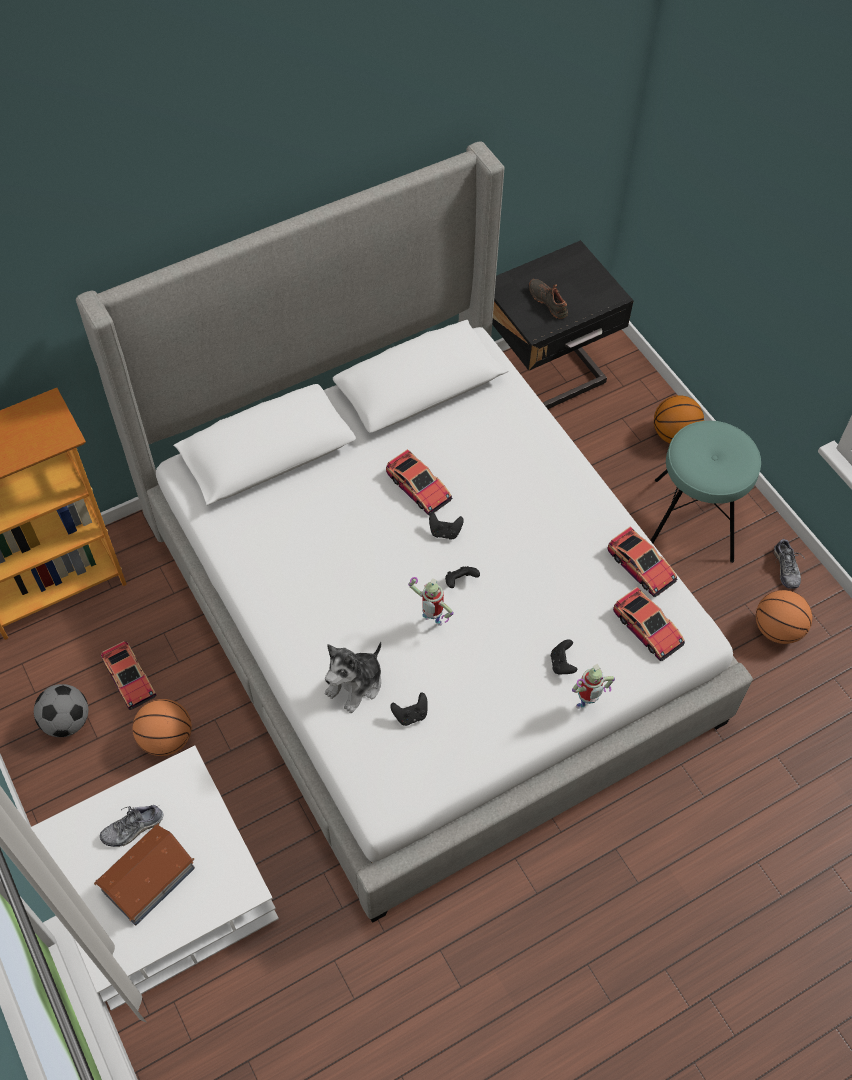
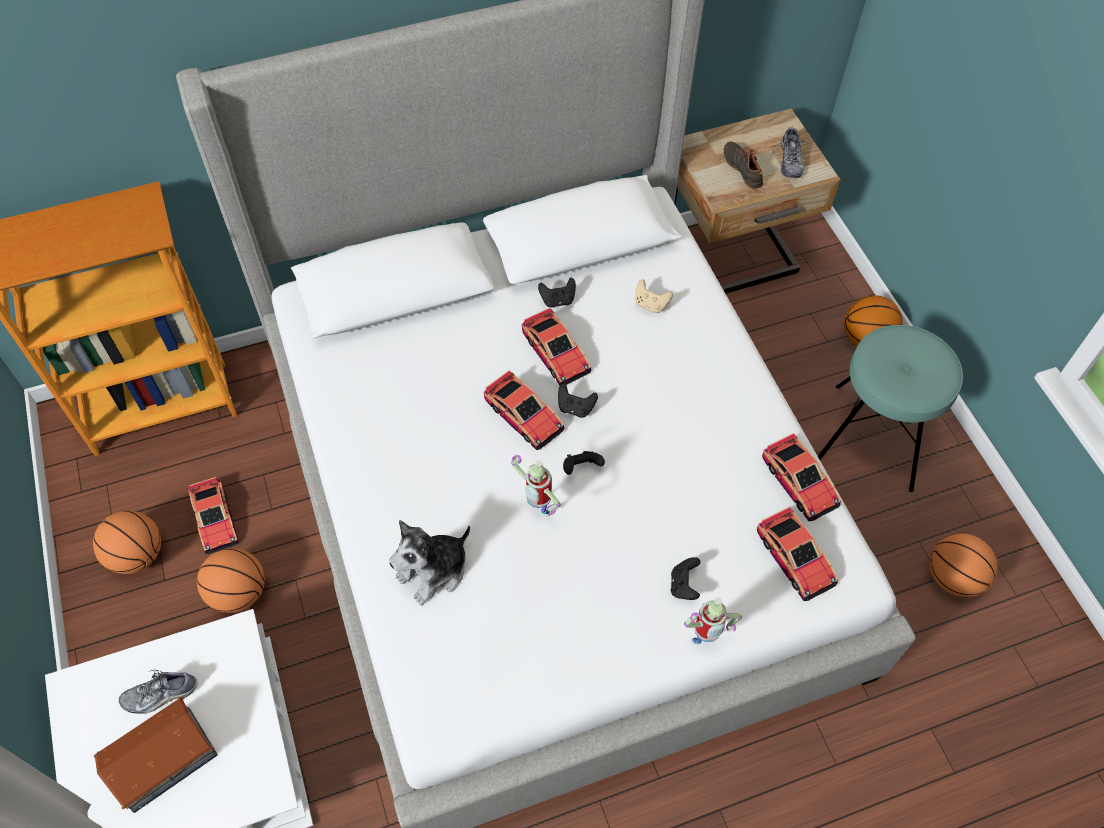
camera: 10 degrees right, 0 degrees up
(67, 721) = (137, 555): football -> basketball
(403, 545) = (524, 416): none -> toy car
(410, 715) = (490, 619): black game controller -> black game controller (557, 300)
(491, 434) = (650, 304): none -> beige game controller
(545, 378) = (732, 259): black nightstand -> beige nightstand
(785, 568) = (973, 508): shoe -> shoe (790, 161)

